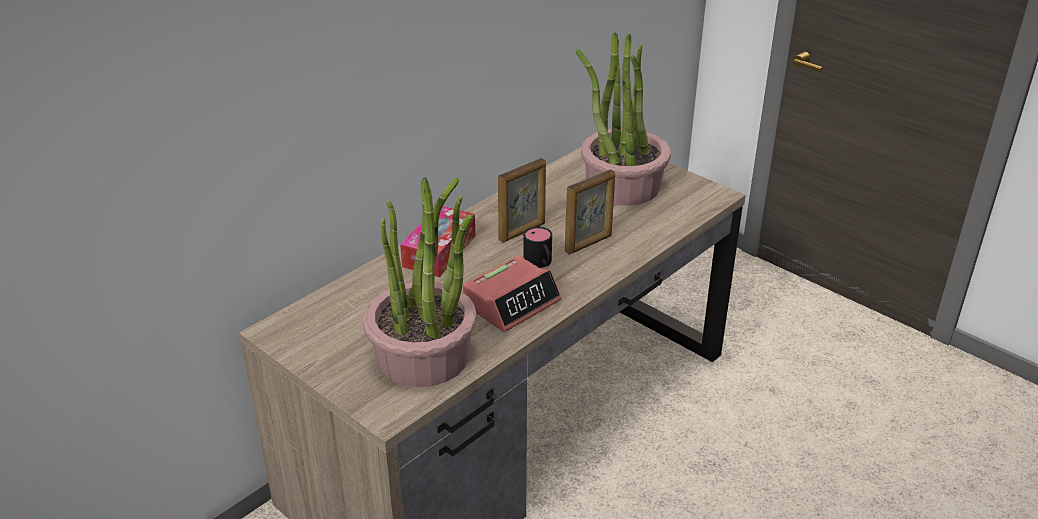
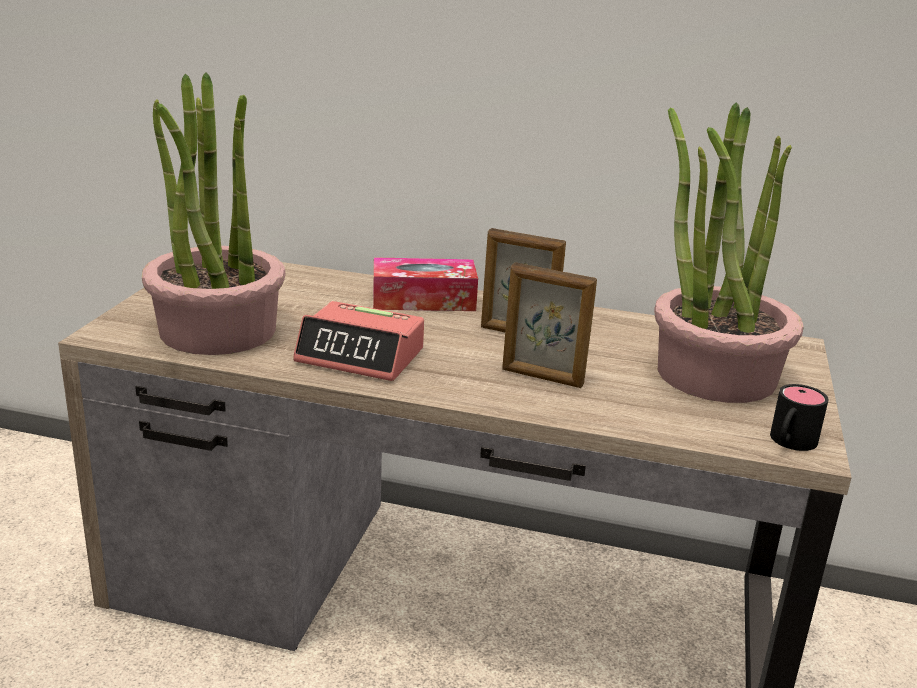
camera: 60 degrees right, 10 degrees down
(540, 263) = (462, 356): black mug -> black mug (789, 443)

